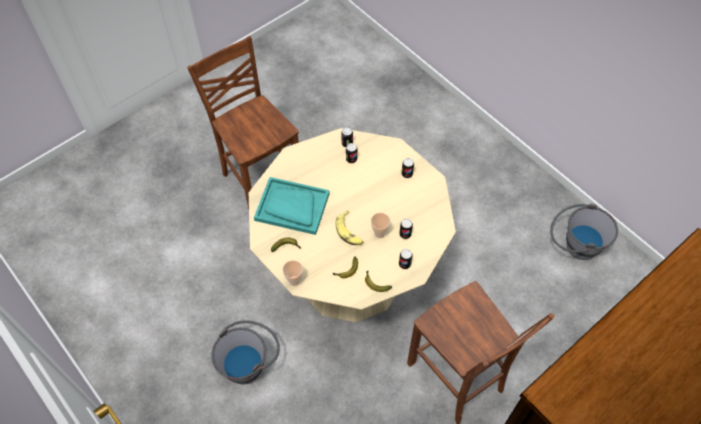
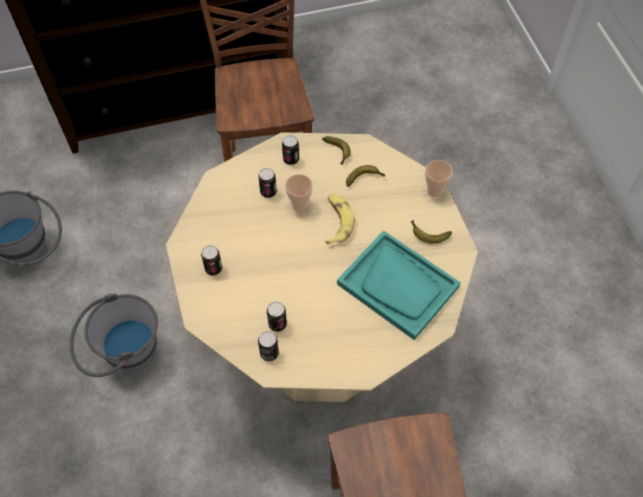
camera: 155 degrees left, 0 degrees up
(250, 362) = (488, 278): grey bucket -> grey bucket (123, 355)

